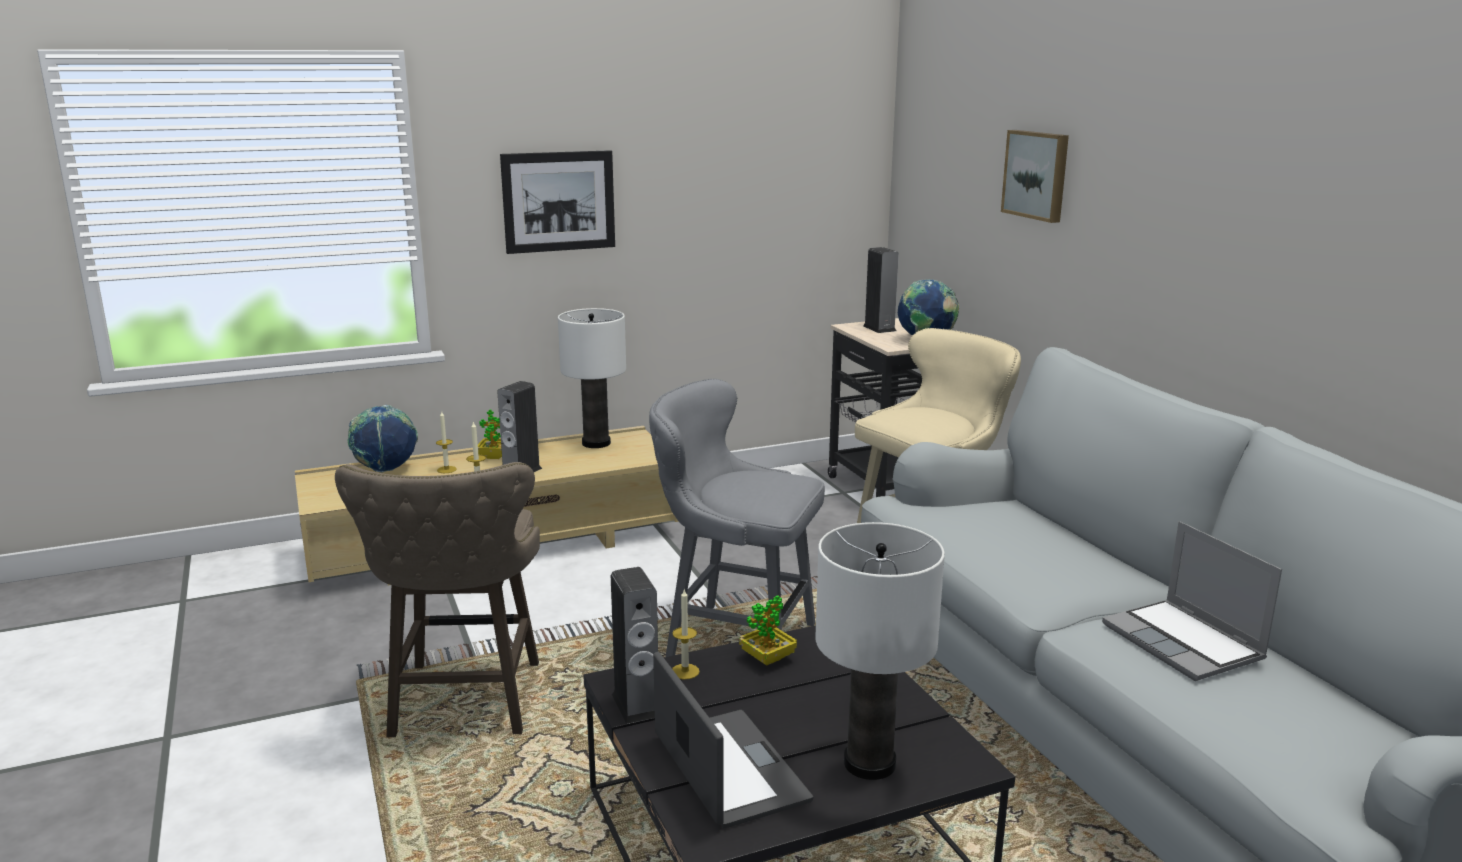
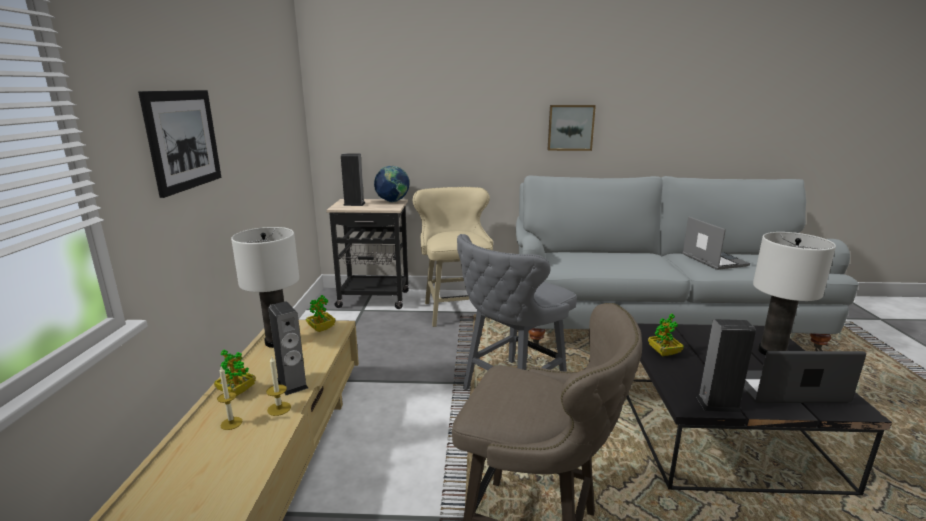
camera: 65 degrees left, 0 degrees up
(386, 470) = (175, 465): globe -> none
(642, 452) = (321, 328): none -> potted plant
(685, 671) = (676, 380): candle -> none
(1037, 175) = (455, 95): picture -> picture (570, 127)
(1185, 643) = (713, 260): laptop -> laptop turned 105 degrees counterclockwise

